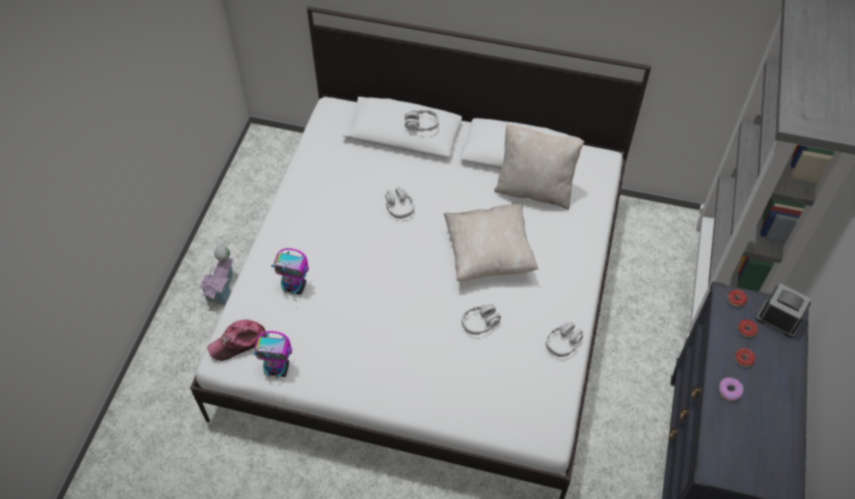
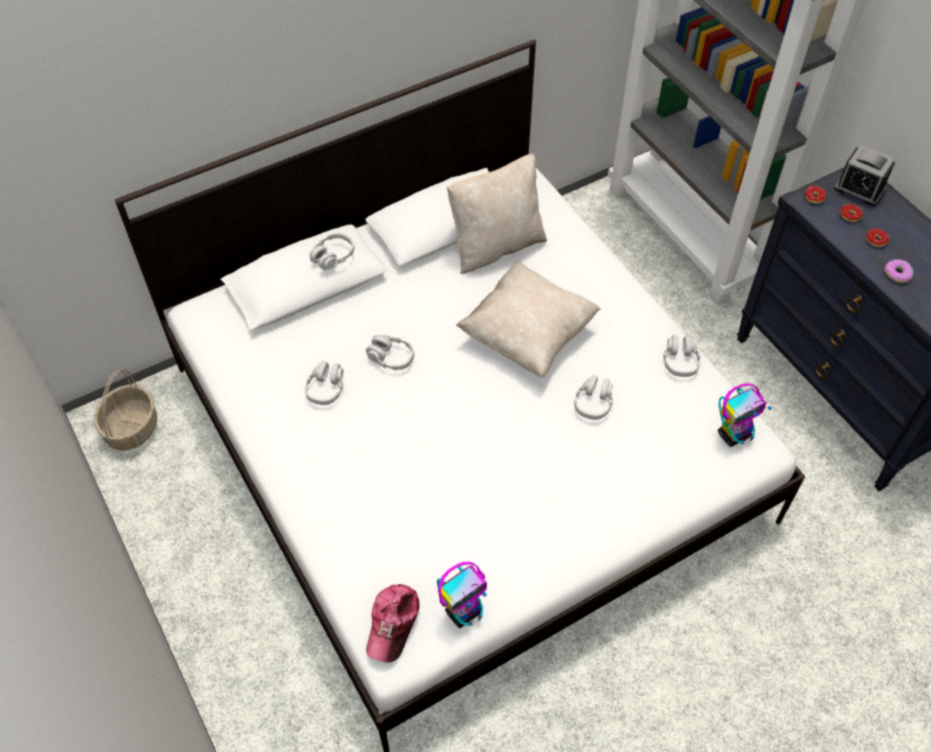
camera: 45 degrees left, 0 degrees up
(222, 289) = (242, 609): toy house -> none
(271, 155) = (132, 428): none -> basket
(295, 287) = (382, 518): toy robot -> toy robot (734, 434)
(347, 197) = (326, 388): none -> grey headphones
(778, 319) = (859, 189): alarm clock -> alarm clock turned 135 degrees counterclockwise

